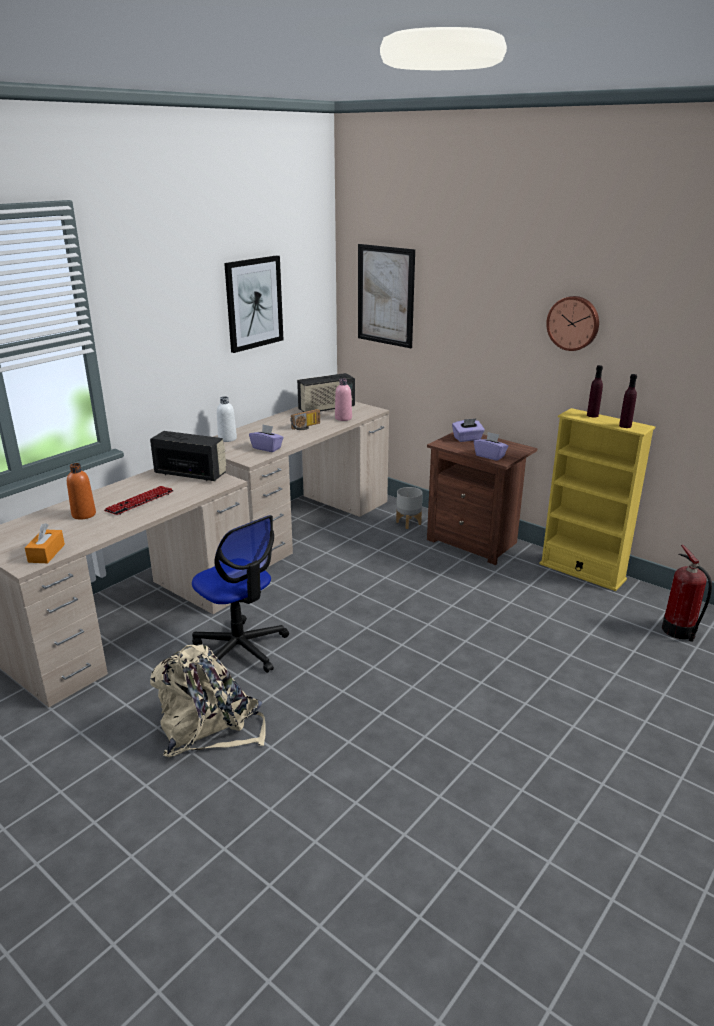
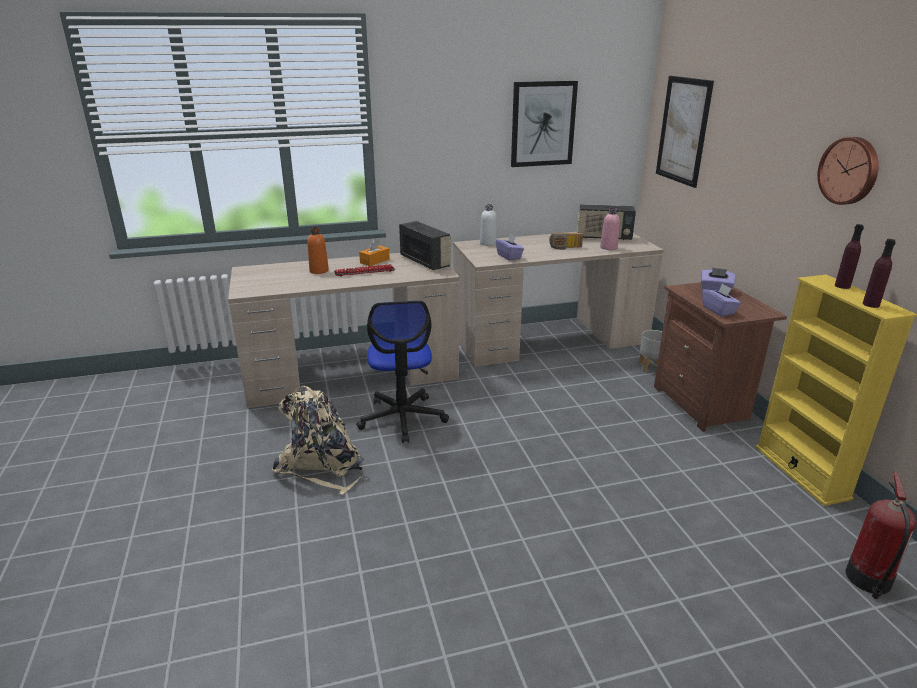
camera: 35 degrees right, 0 degrees up
(46, 553) = (264, 288): orange tissue box -> orange tissue box (374, 261)

